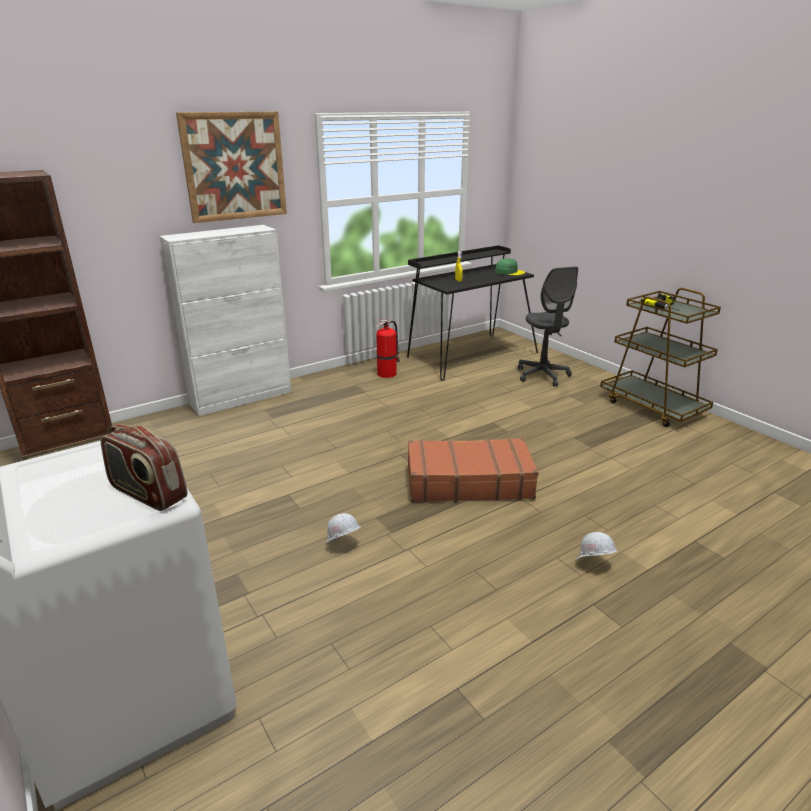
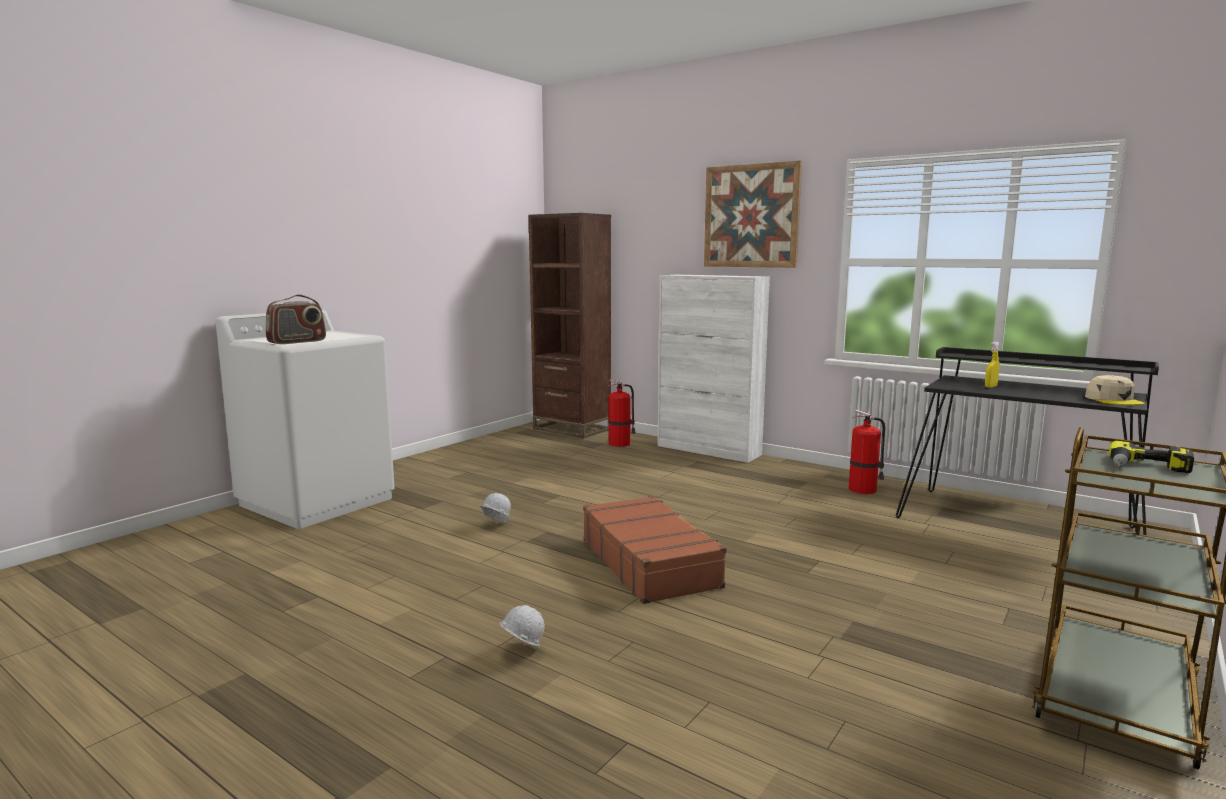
camera: 70 degrees right, 15 degrees down
(148, 493) = (297, 342): radio -> radio turned 150 degrees counterclockwise
(166, 432) = (620, 444): none -> fire extinguisher
(509, 272) = (1113, 400): green cap -> beige cap
(542, 375) = (1050, 580): grey office chair -> none

